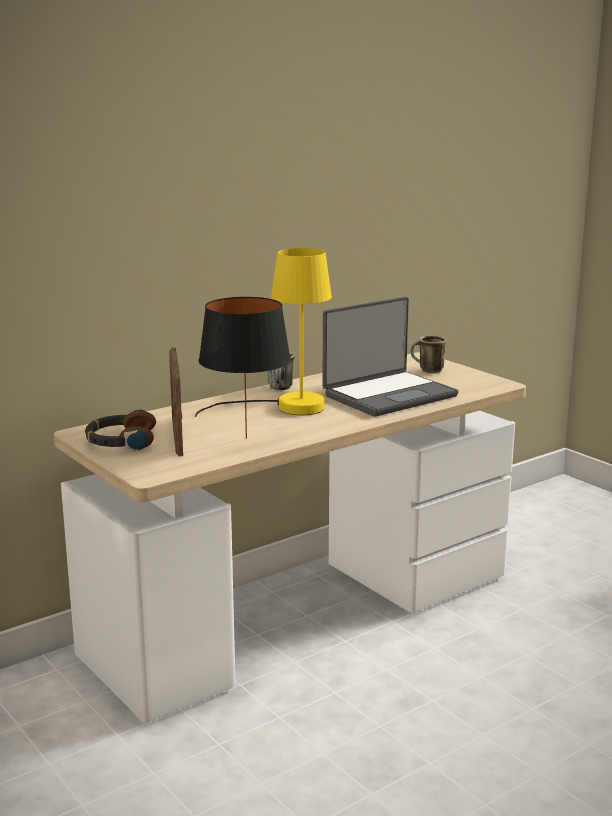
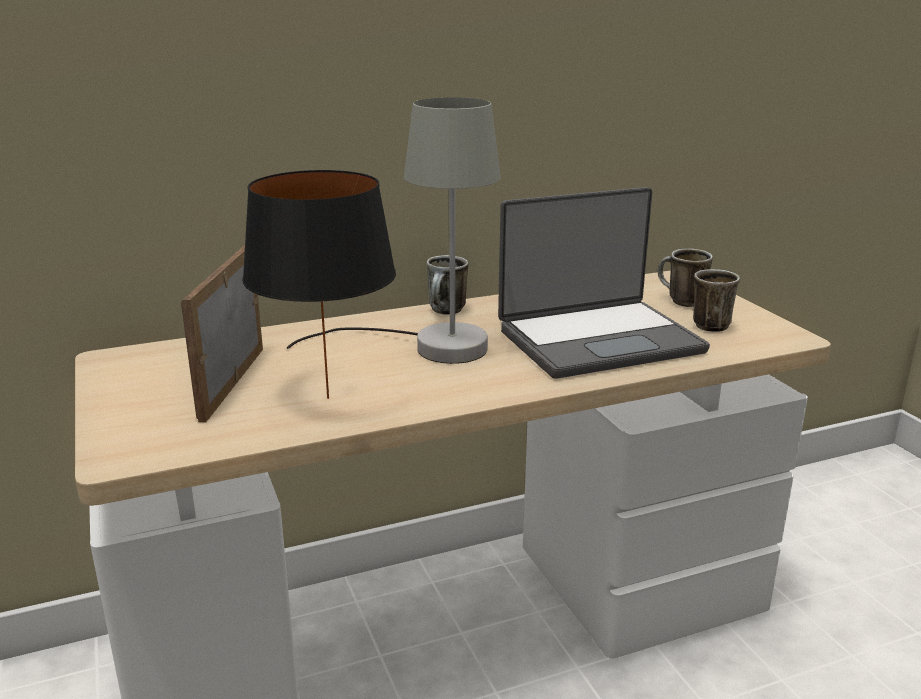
camera: 15 degrees right, 5 degrees up
(121, 441) = (147, 381): headphones -> none
(286, 408) = (429, 346): yellow table lamp -> grey table lamp
(450, 381) = (708, 324): none -> mug

